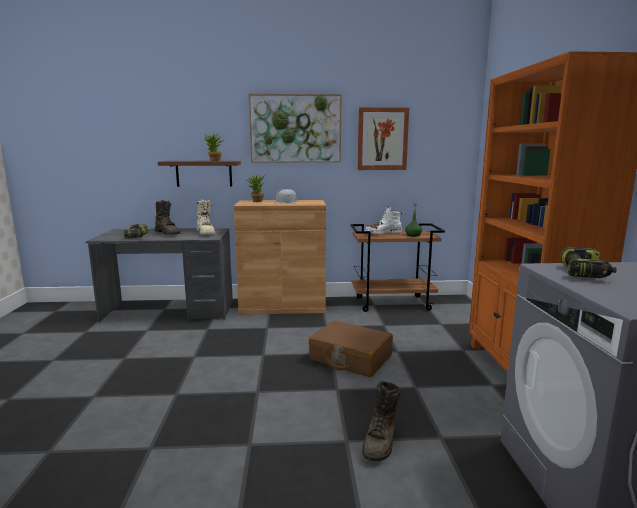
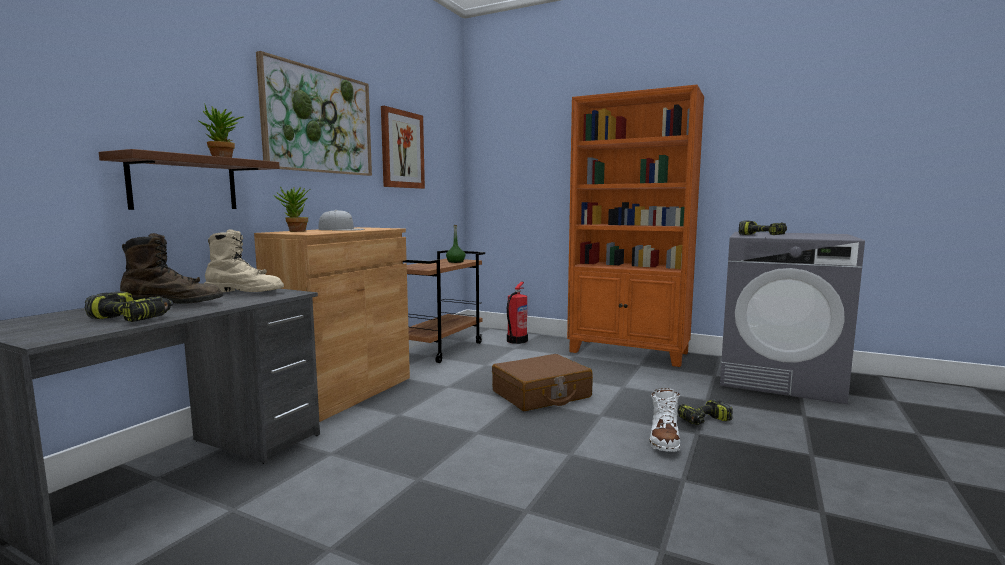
camera: 60 degrees left, 5 degrees down
(380, 442) = (704, 421): brown boot -> power drill
(383, 233) = (424, 264): white boot -> white boot (664, 440)
(460, 319) = (516, 341): none -> fire extinguisher

